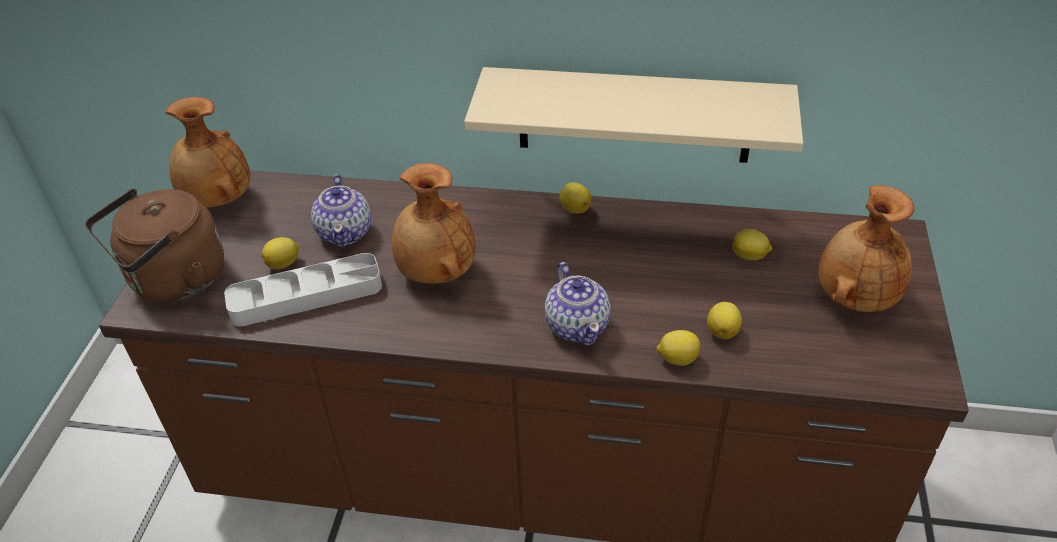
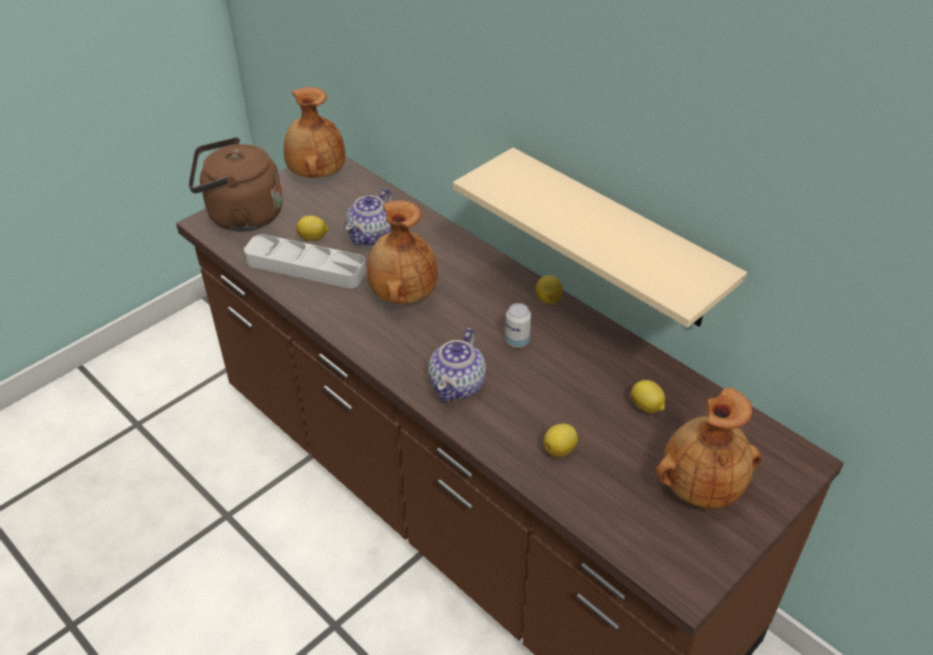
camera: 35 degrees right, 0 degrees up
(587, 259) = (517, 341): none -> can
(677, 358) = (503, 449): lemon -> none

